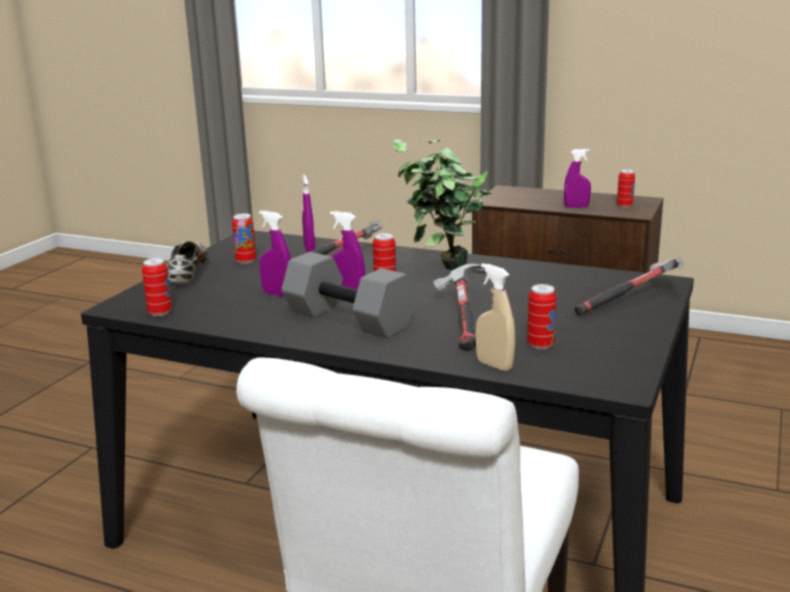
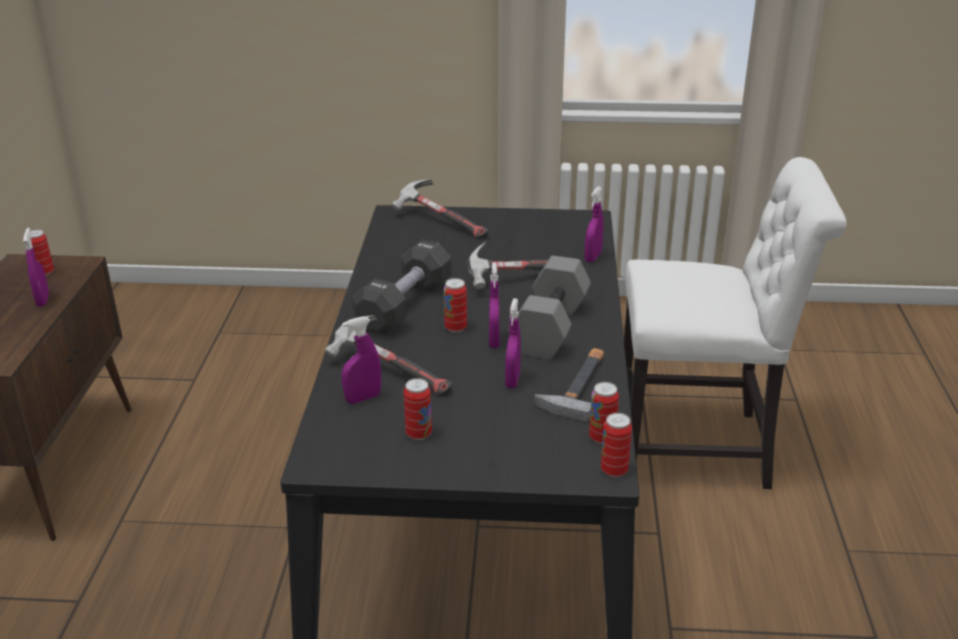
camera: 110 degrees left, 10 degrees up
(189, 273) = (479, 463): shoe -> none
(241, 316) = (577, 384): none -> hammer
(442, 271) = (404, 306): potted plant -> black dumbbell
(494, 365) = (593, 257): beige spray bottle -> purple spray bottle
(540, 345) = (547, 246): can -> can (614, 470)

